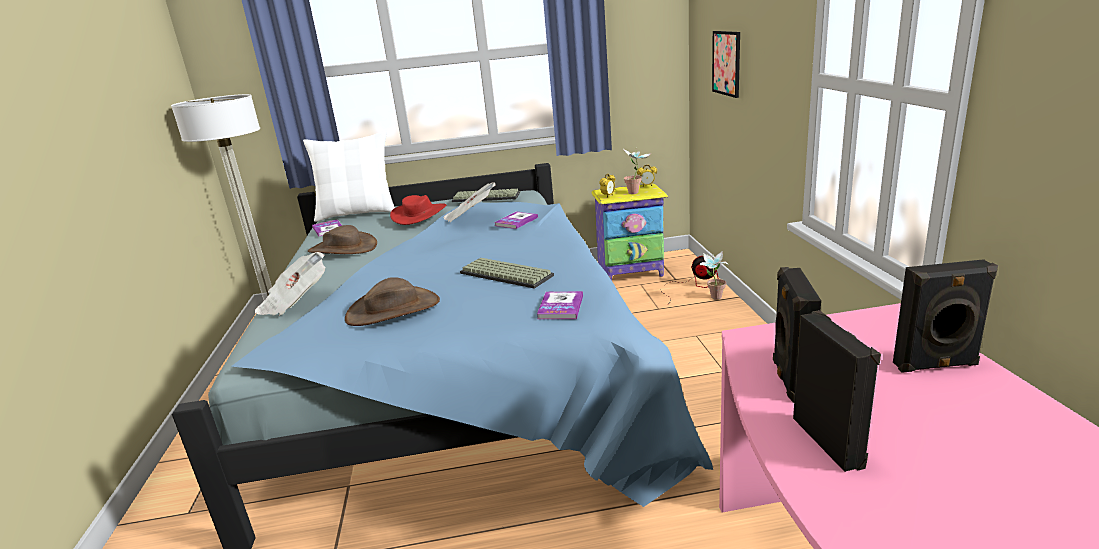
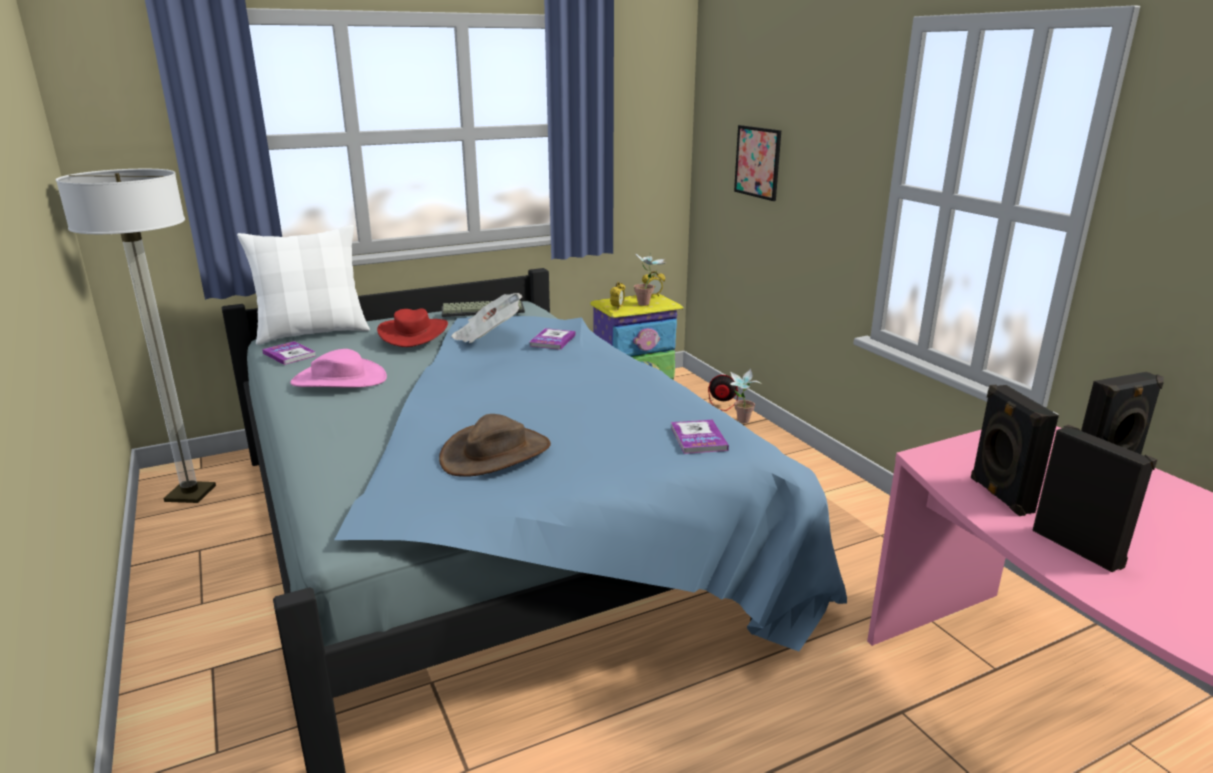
camera: 20 degrees left, 0 degrees up
(295, 303) = (339, 453): newspaper -> none
(343, 248) = (339, 380): brown hat -> pink hat
(504, 275) = (598, 405): keyboard -> none

